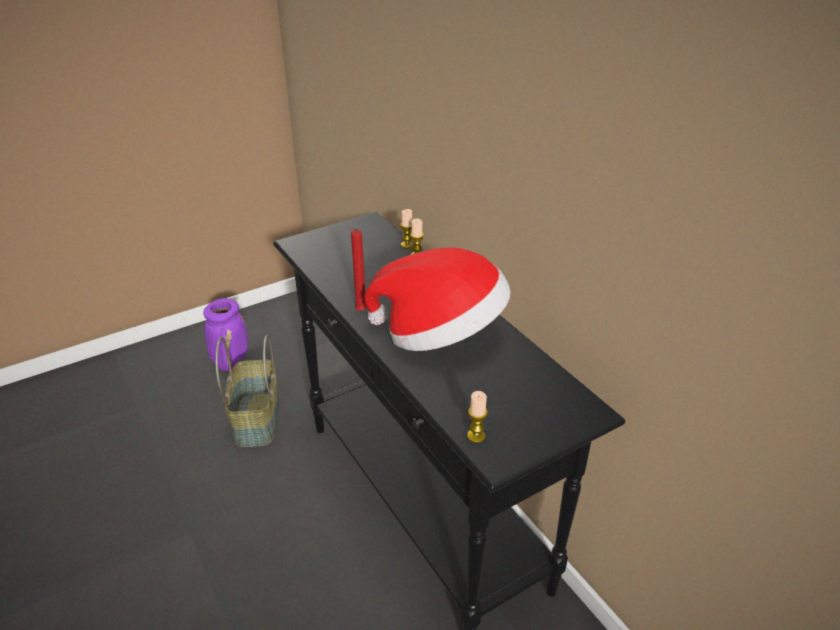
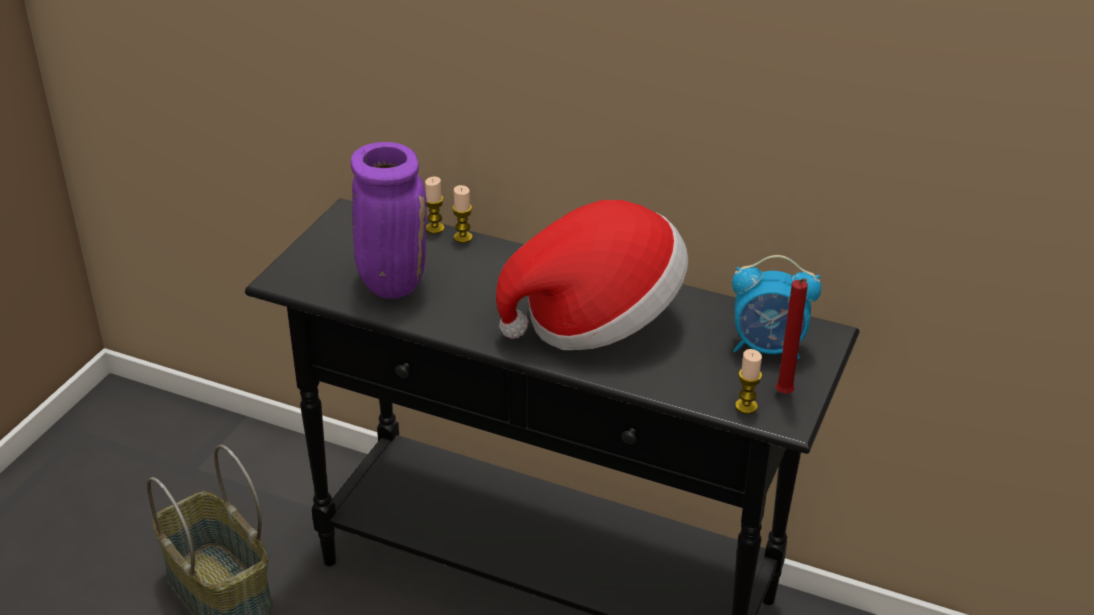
camera: 35 degrees left, 0 degrees up
(231, 362) = (94, 533): purple vase -> purple vase (391, 282)
(359, 312) = (474, 332): red candle -> red candle (784, 395)
(537, 402) = (768, 348): none -> alarm clock

